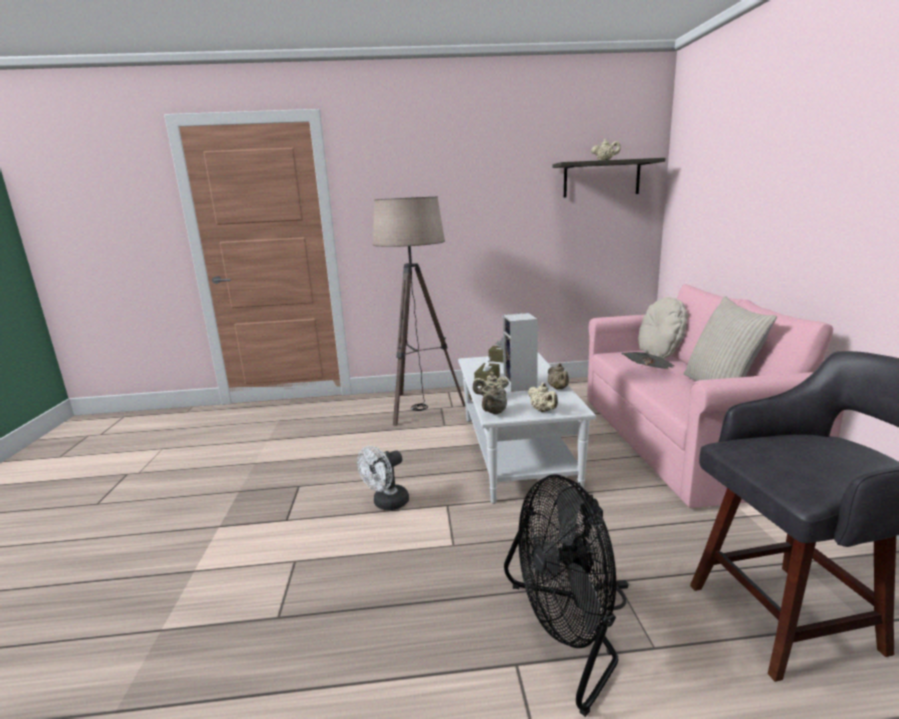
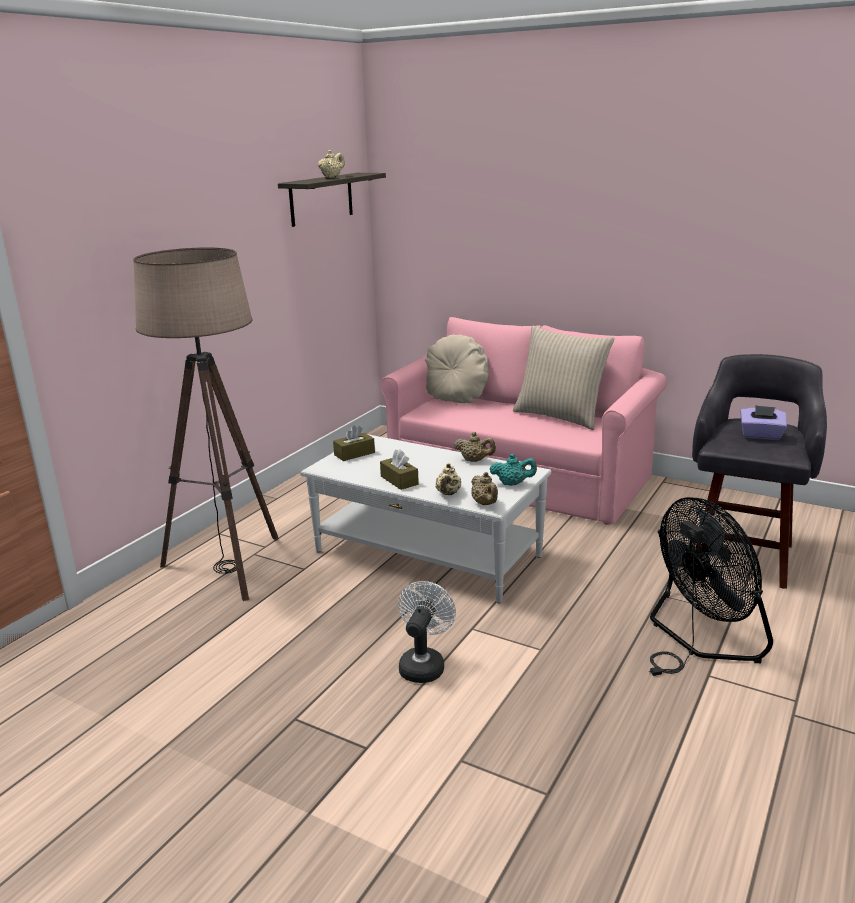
camera: 55 degrees left, 5 degrees up
(387, 504) = (423, 664): white fan -> white fan turned 150 degrees counterclockwise
(521, 385) = (440, 471): speaker -> none
(543, 411) = (512, 484): beige teapot -> turquoise teapot
(571, 628) = (692, 636): black fan -> black fan turned 135 degrees counterclockwise
(648, 374) = (488, 420): newspaper -> none
(809, 459) = (761, 435): none -> purple tissue box

